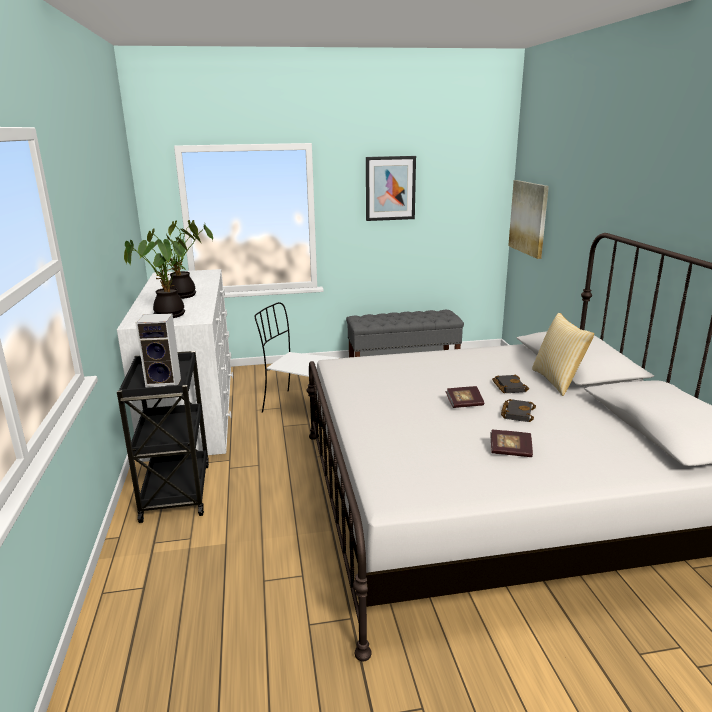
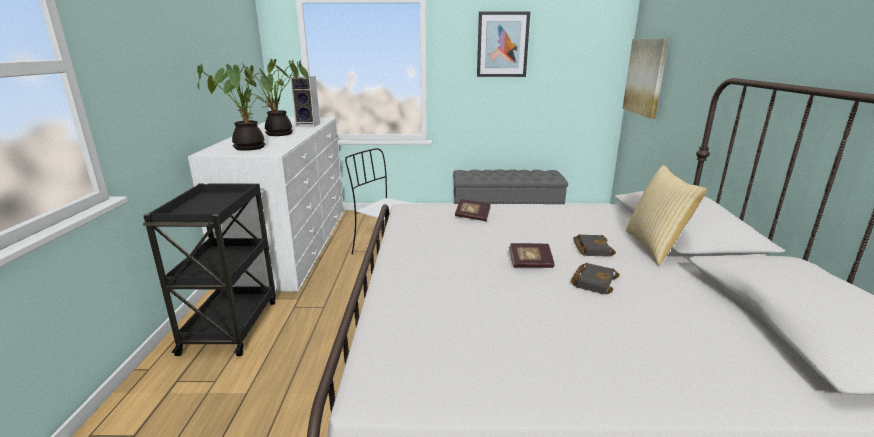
camera: 10 degrees right, 0 degrees up
(165, 384) = (206, 213): speaker -> speaker (309, 125)
(510, 451) = (569, 332): book -> book (472, 217)

